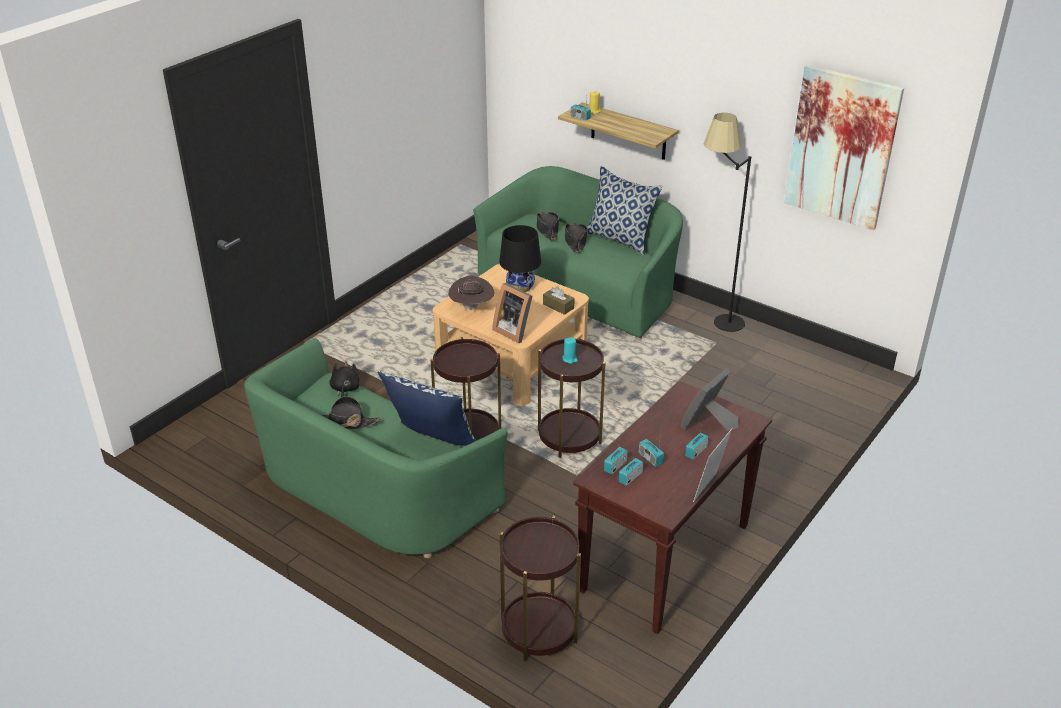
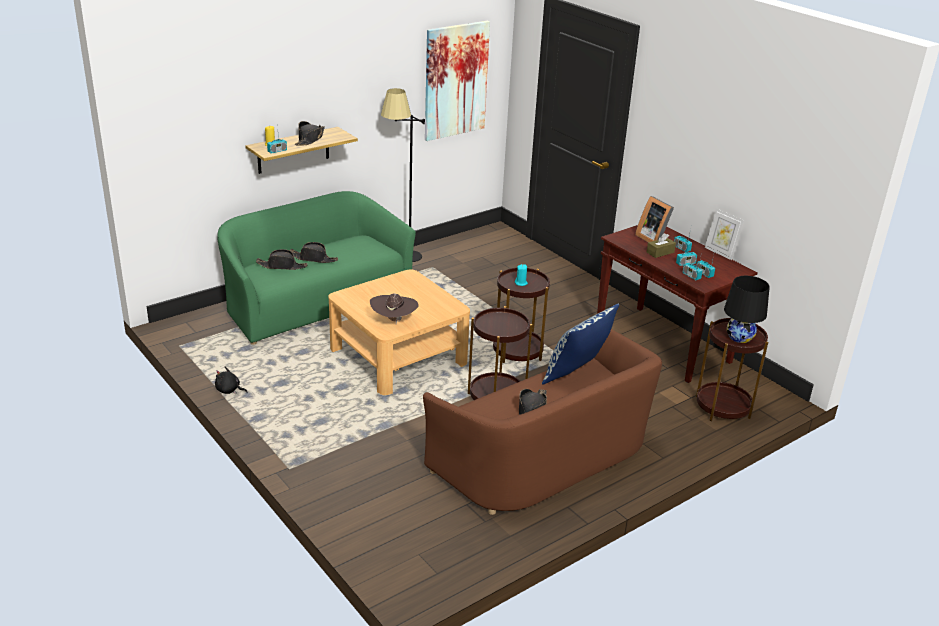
camera: 75 degrees left, 5 degrees down
(345, 389) = (480, 406): black plush toy -> black plush toy (229, 390)
(373, 490) = (545, 458): green sofa -> brown sofa
(514, 330) = (442, 308): picture frame -> none
(520, 287) = (375, 293): black table lamp -> black table lamp (739, 337)
(558, 306) = (417, 283): brown tissue box -> brown tissue box (660, 252)
(620, 239) = (327, 240): pillow -> none
(626, 124) = (310, 139): none -> black hat

